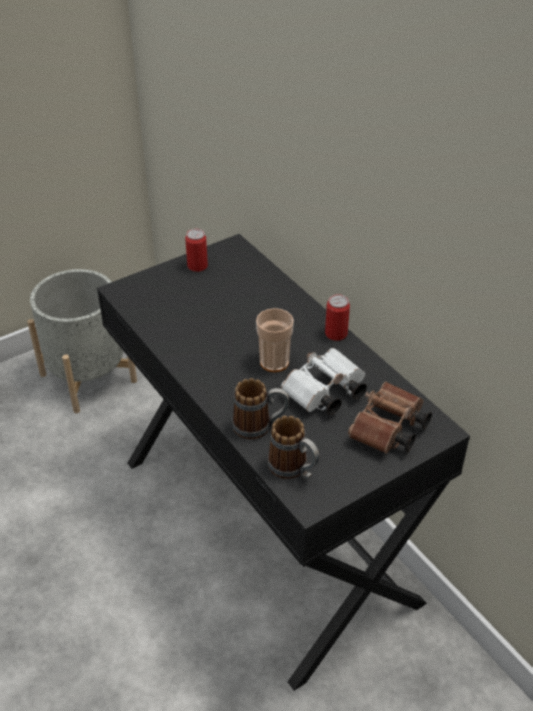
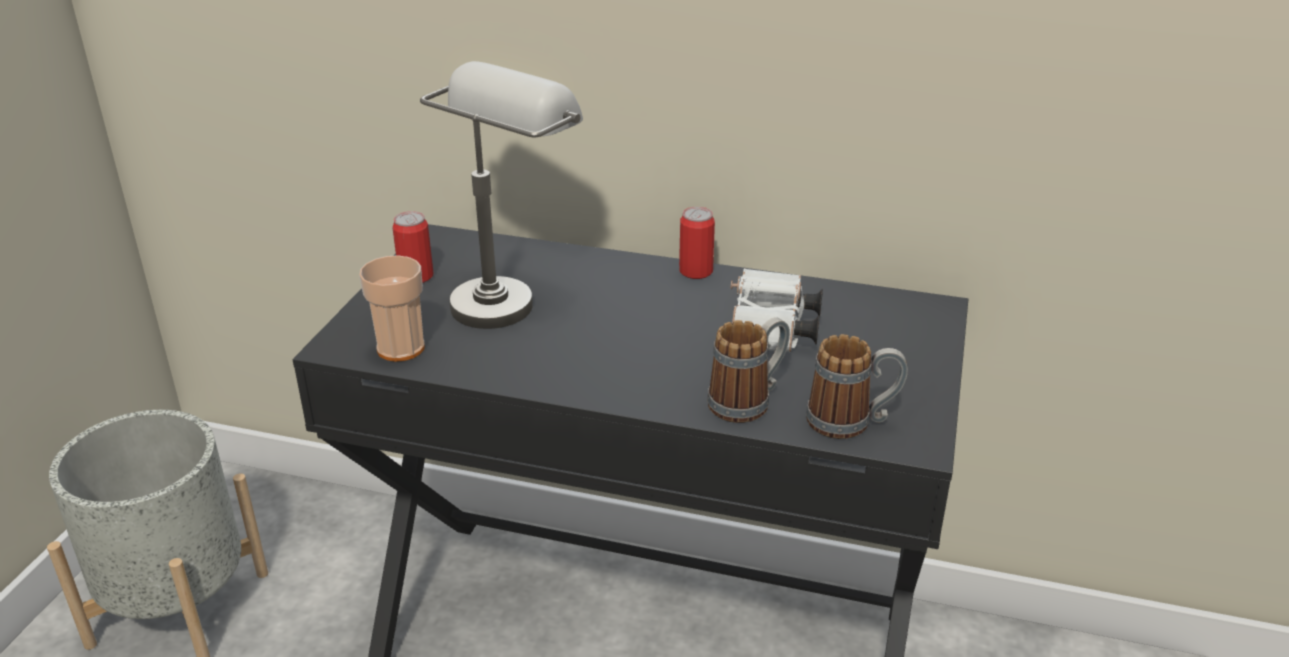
camera: 40 degrees left, 10 degrees down
(226, 299) = (509, 294): none -> grey table lamp
(274, 362) = (666, 330): cup -> cup (400, 348)
(388, 431) = (889, 333): brown binoculars -> none

